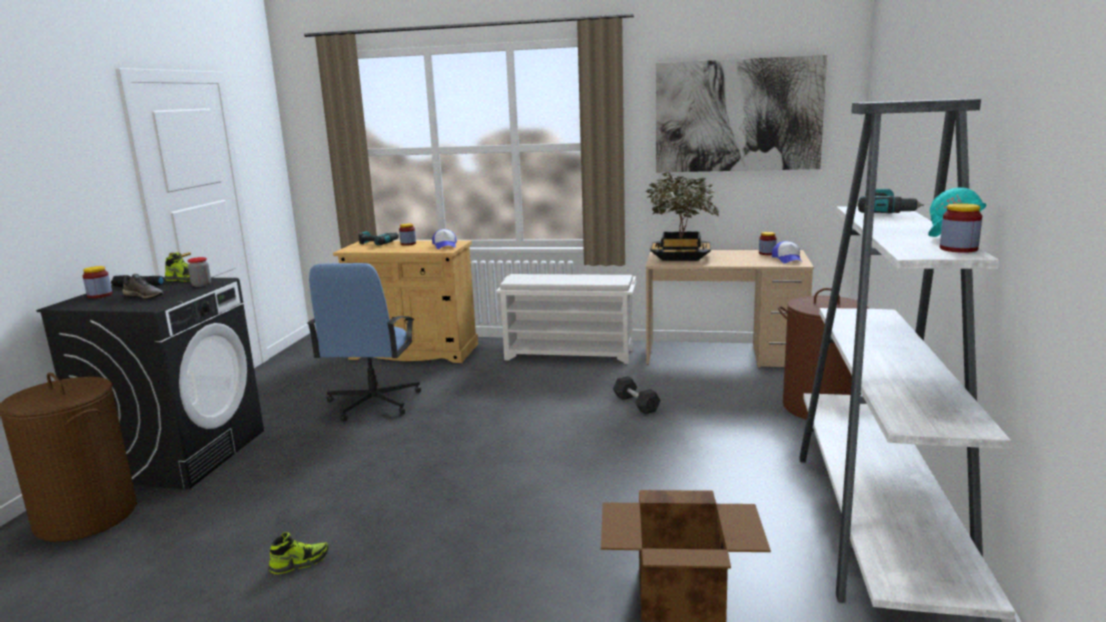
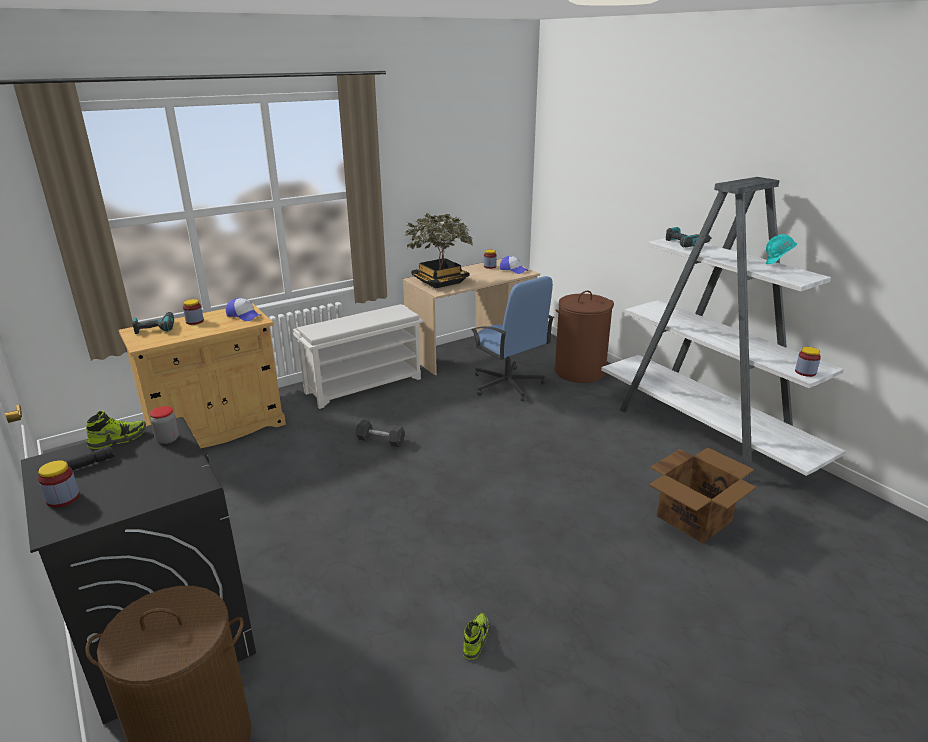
camera: 45 degrees left, 10 degrees up
(145, 296) = (138, 476): grey shoe -> none
(373, 403) = (274, 493): blue office chair -> blue office chair (507, 385)
(636, 404) = (479, 409): grey dumbbell -> grey dumbbell (380, 440)
(737, 115) = (458, 158): picture -> none
(958, 249) = (799, 272): jar -> jar (805, 372)

